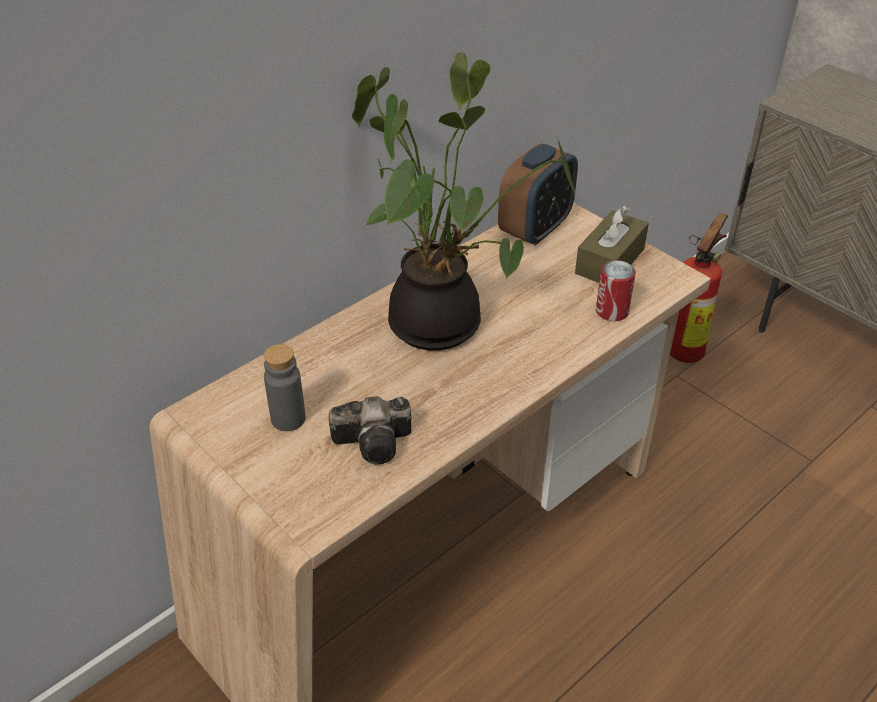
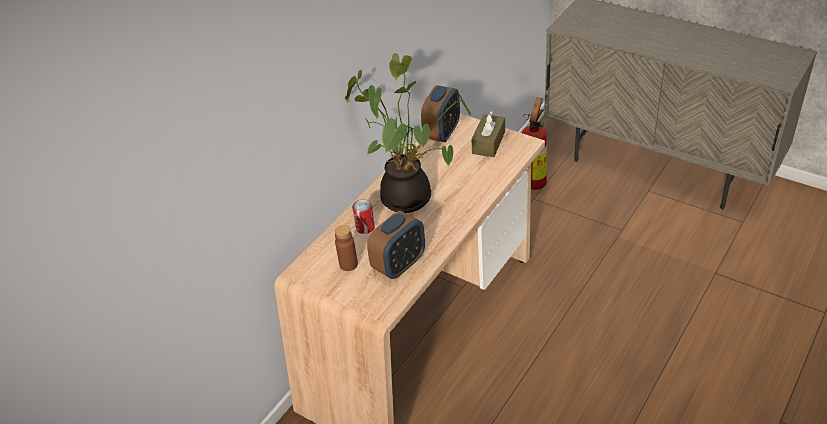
camera: 10 degrees left, 0 degrees up
(288, 419) = (348, 264): grey bottle -> brown bottle
(377, 442) = (399, 265): camera -> alarm clock
(612, 311) = (498, 170): can -> can (365, 227)

